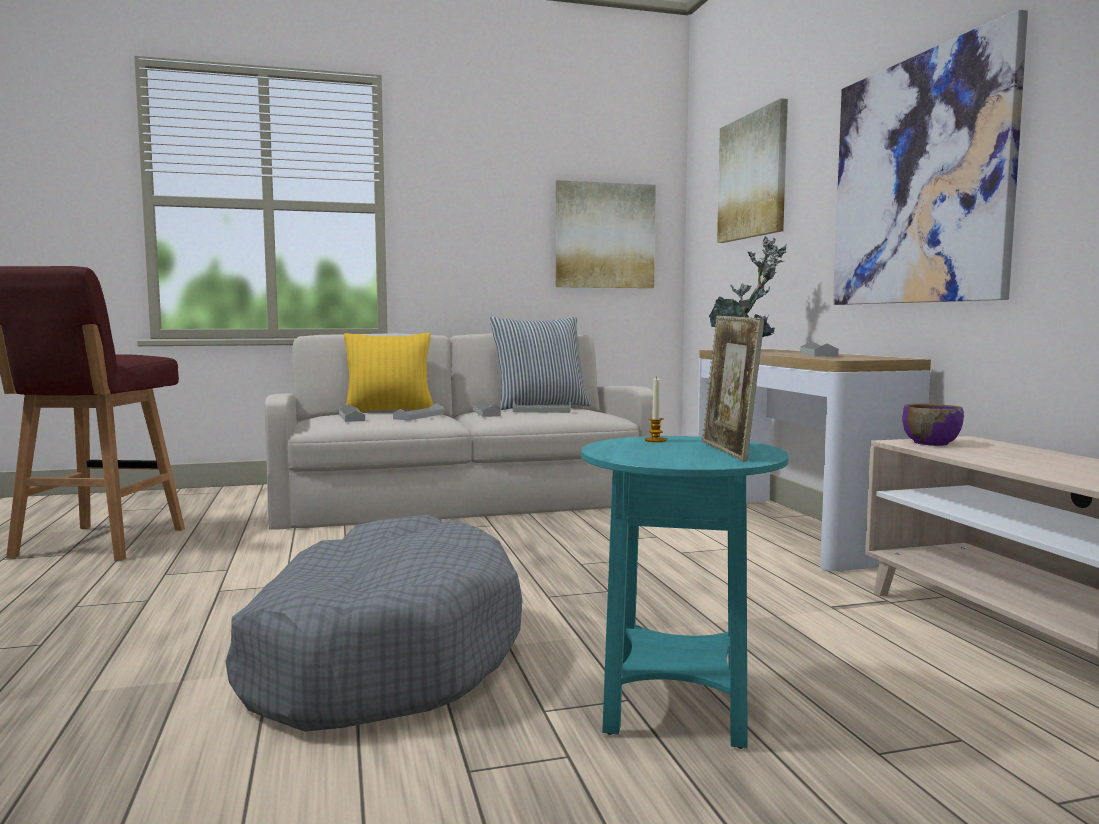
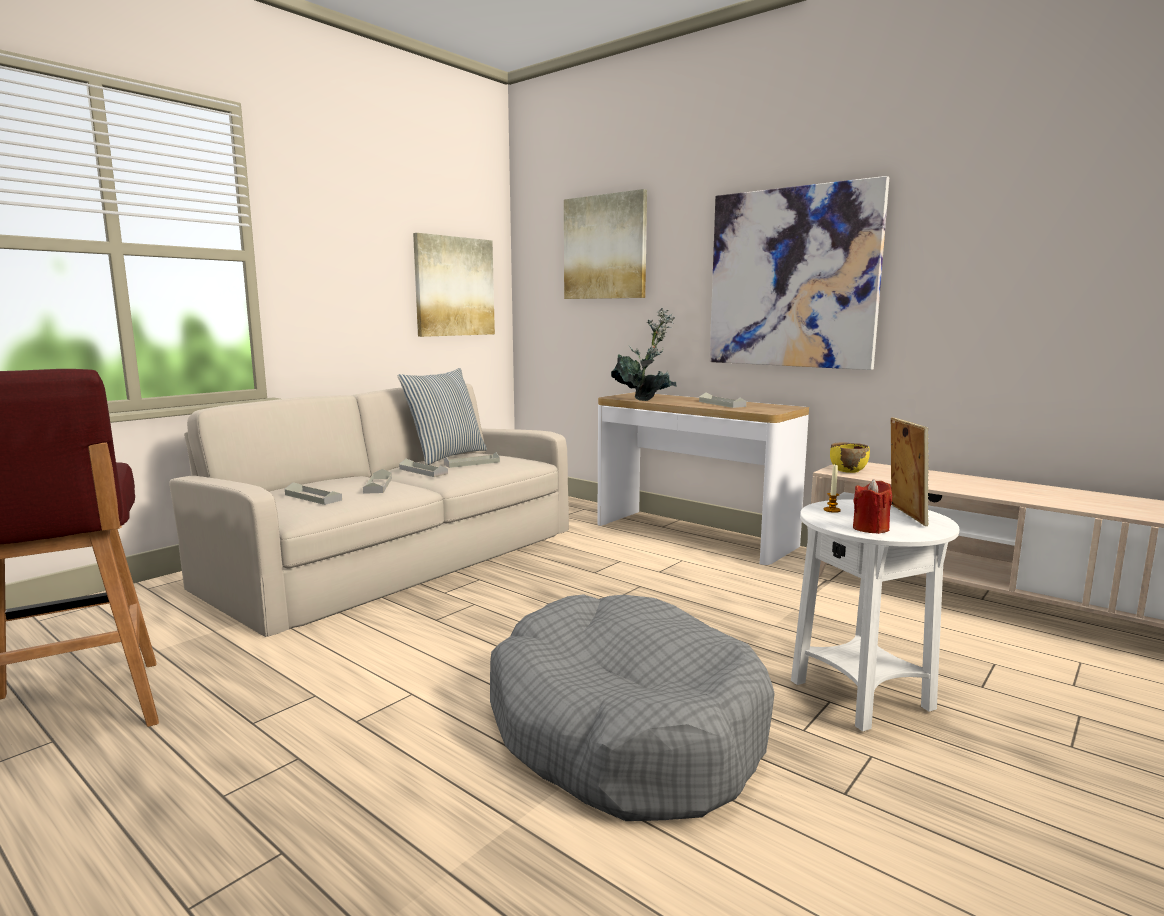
camera: 35 degrees left, 5 degrees up
(389, 412) = (320, 482): yellow pillow -> none
(631, 453) = (870, 528): none -> red candle
(678, 708) = (861, 696): turquoise side table -> white side table
(728, 452) = (904, 515): picture frame -> picture frame turned 135 degrees counterclockwise
(930, 443) = (847, 470): purple bowl -> yellow bowl

